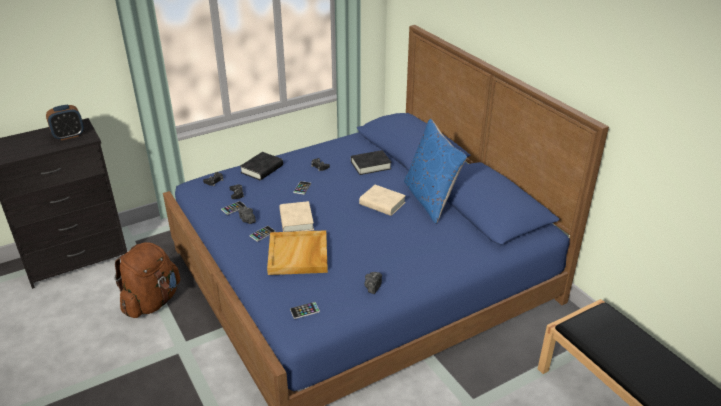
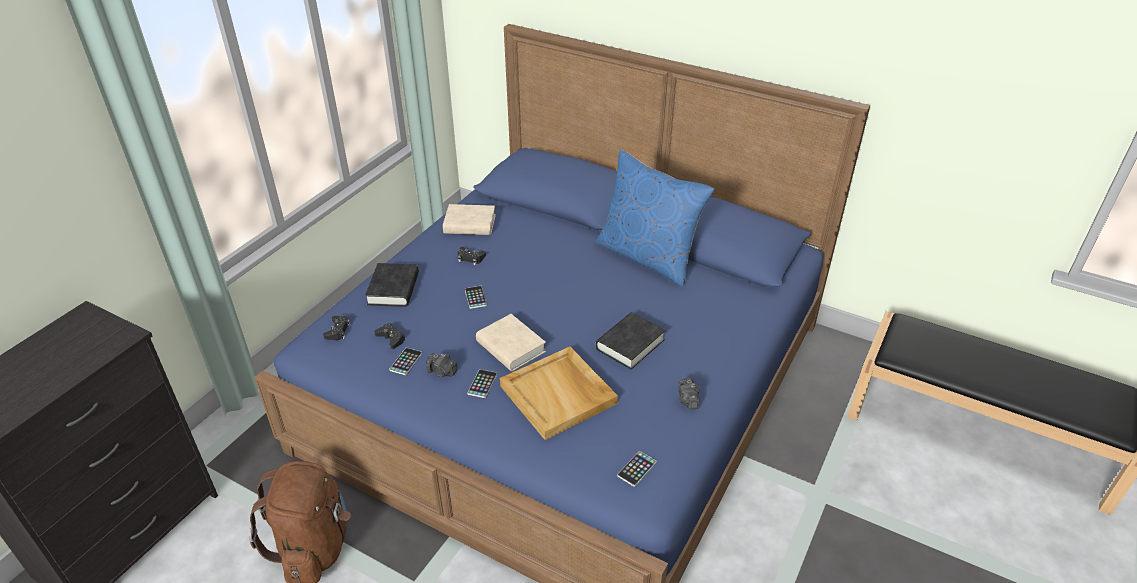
camera: 30 degrees left, 5 degrees up
(69, 136) = (82, 343): alarm clock -> none
(370, 165) = (535, 235): black book -> black book (630, 344)
(382, 203) = (597, 283): beige book -> beige book (470, 224)

